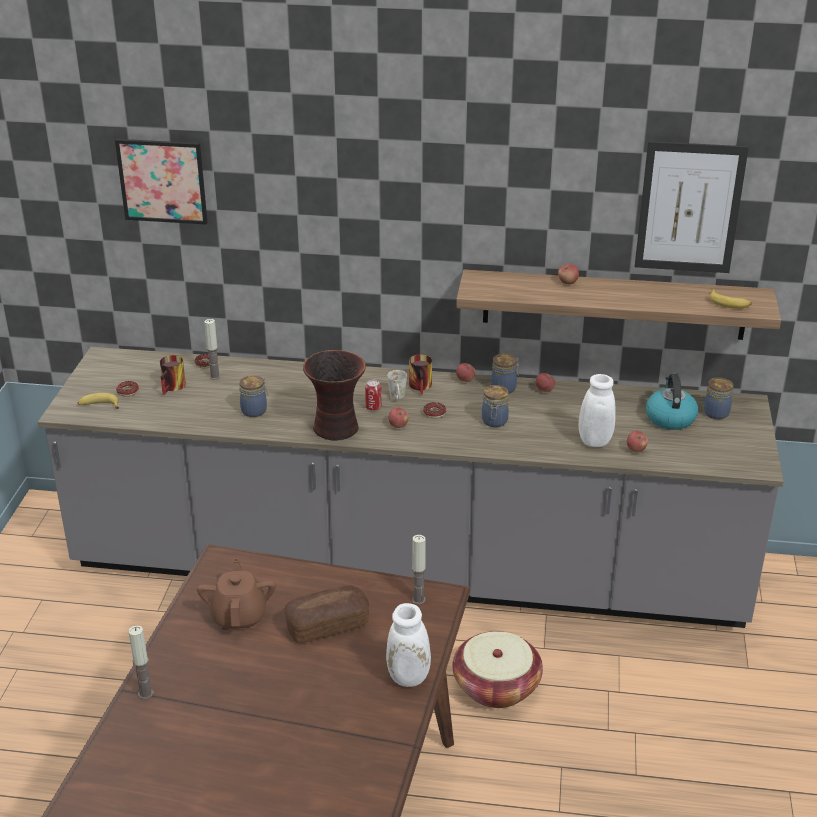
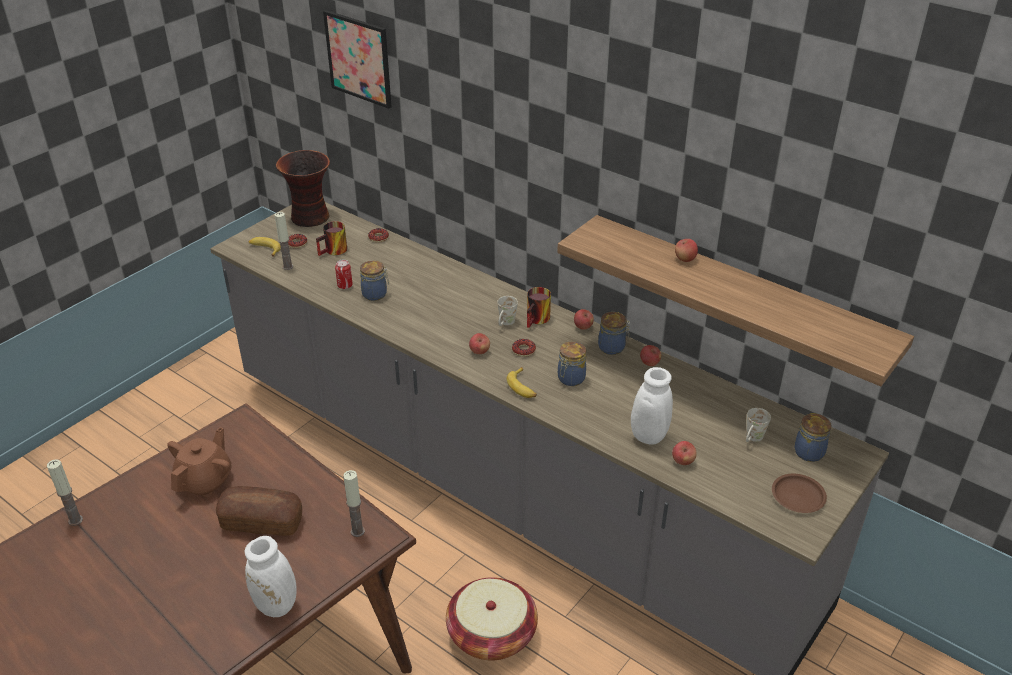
camera: 30 degrees right, 5 degrees up
(215, 376) = (374, 252): candle -> candle (288, 267)
(337, 428) = (425, 335): vase -> vase (310, 218)
(373, 407) = (475, 325): can -> can (345, 286)
(670, 418) = (752, 439): kettle -> white mug
(689, 208) = (826, 214): picture -> none
(729, 303) = (840, 337): banana -> banana (523, 387)
(735, 444) = (798, 496): none -> brown plate

